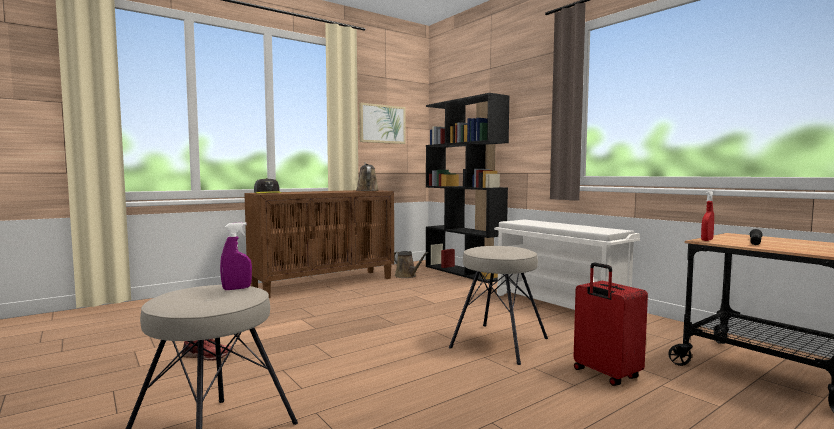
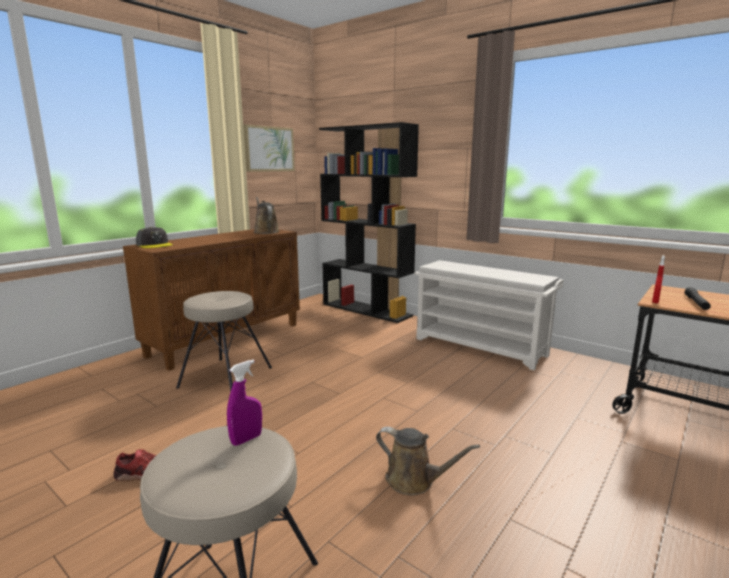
camera: 15 degrees left, 10 degrees up
(407, 276) = (311, 320): brown watering can -> brown watering can (414, 481)
(498, 342) = (454, 406): beige stool -> beige stool (225, 377)
(605, 375) = (570, 435): red suitcase -> none

